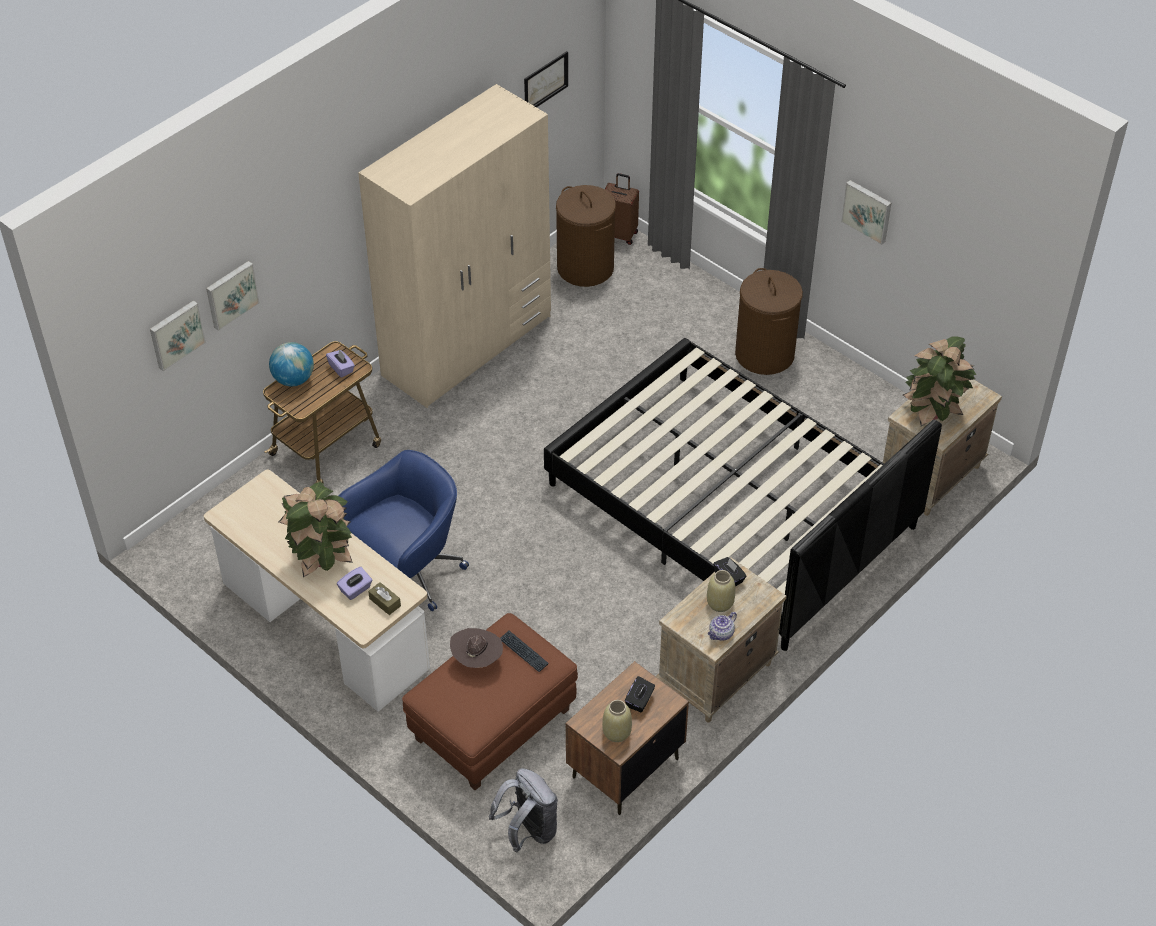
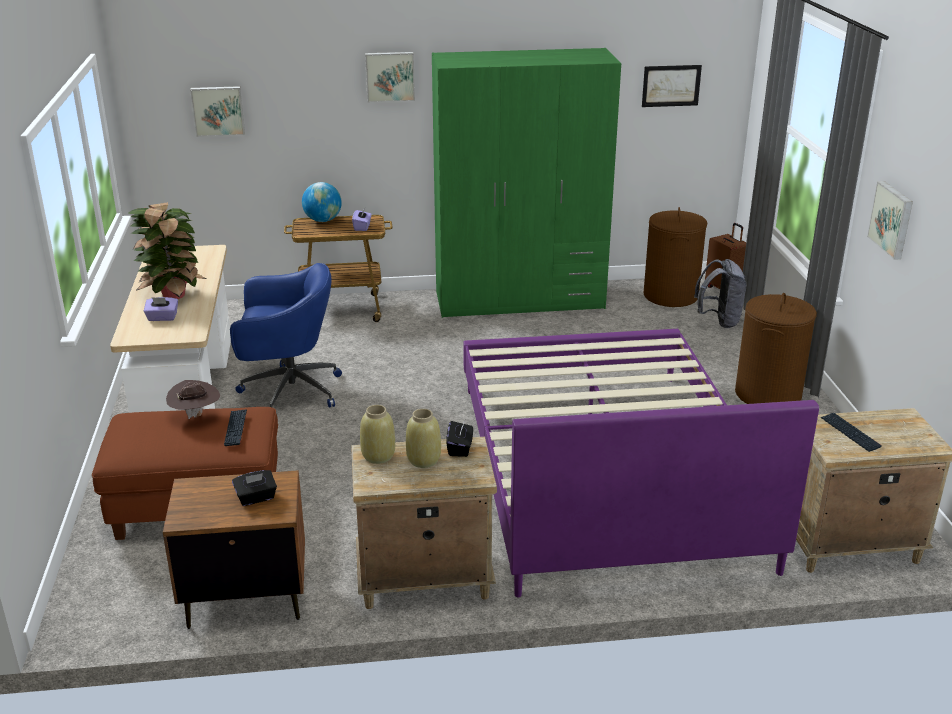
camera: 40 degrees right, 20 degrees down
(231, 294) = (281, 104): picture -> picture (390, 76)
(385, 602) = (167, 332): brown tissue box -> none
(468, 345) = (520, 300): beige wardrobe -> green wardrobe
(528, 831) = (104, 592): grey backpack -> grey backpack (719, 321)
(617, 732) = (200, 508): beige vase -> beige vase (378, 456)
(721, 634) = (389, 481): teapot -> none
(730, 506) = (604, 471): black bed -> purple bed
(933, 413) = (850, 433): potted plant -> keyboard

